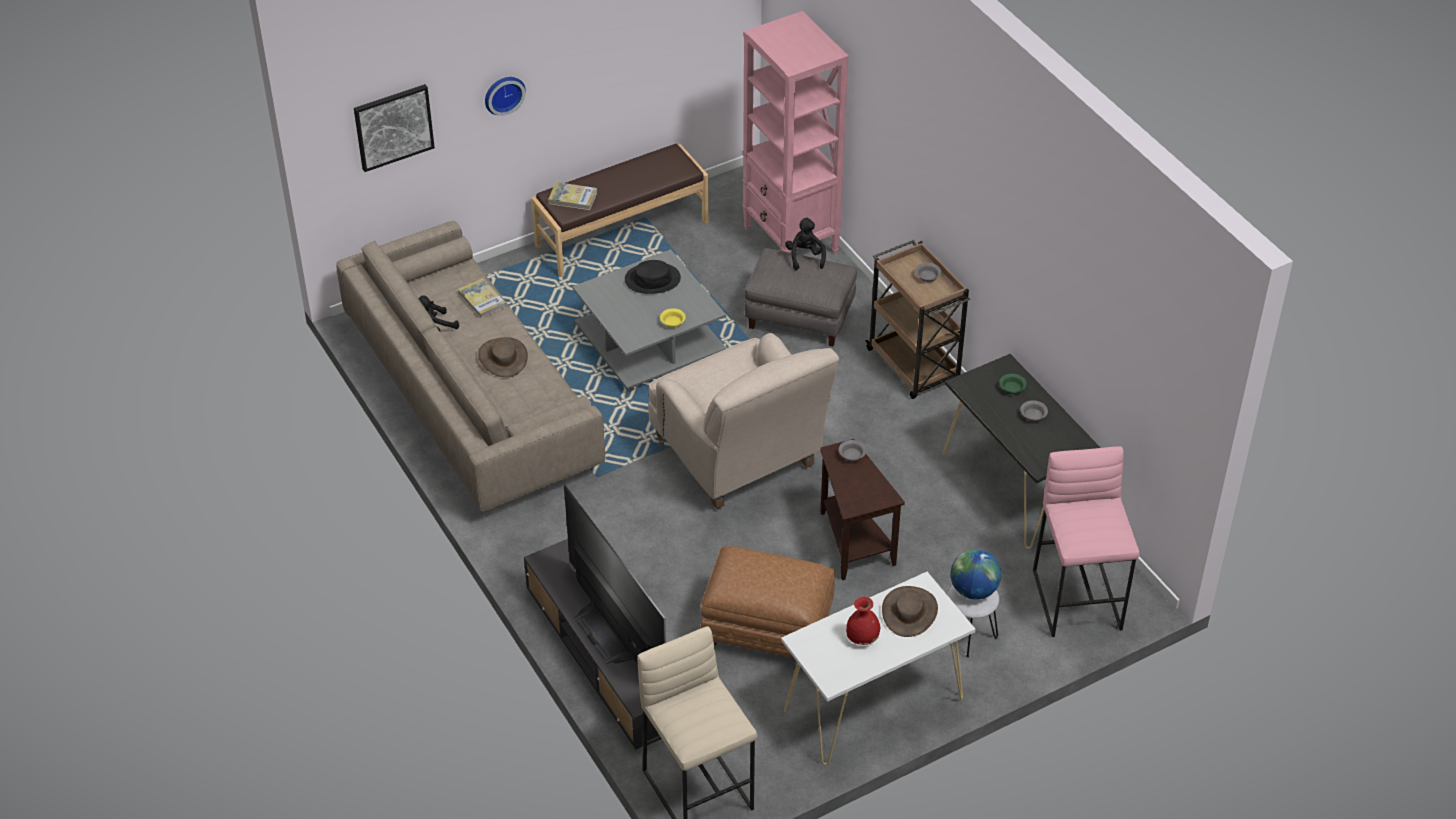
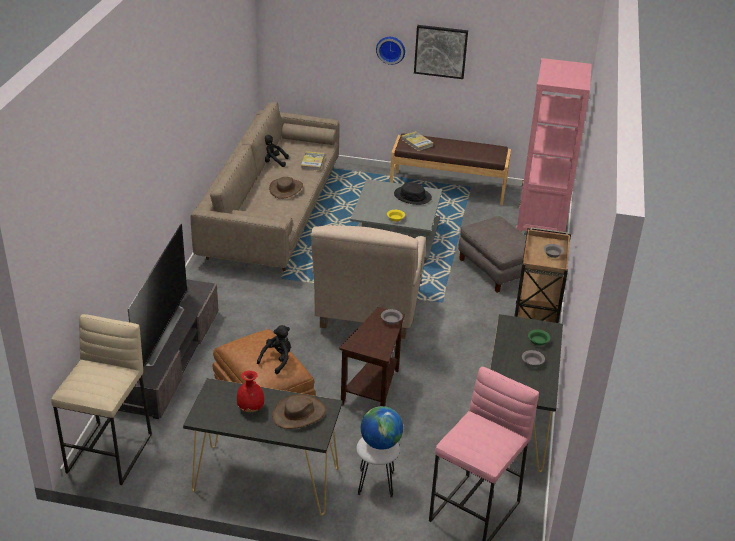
camera: 40 degrees right, 10 degrees down
(393, 126) = (314, 37): picture -> picture (440, 51)
(805, 257) = (514, 228): black plush toy -> black plush toy (277, 360)
(872, 705) = (265, 479): white console table -> black console table

